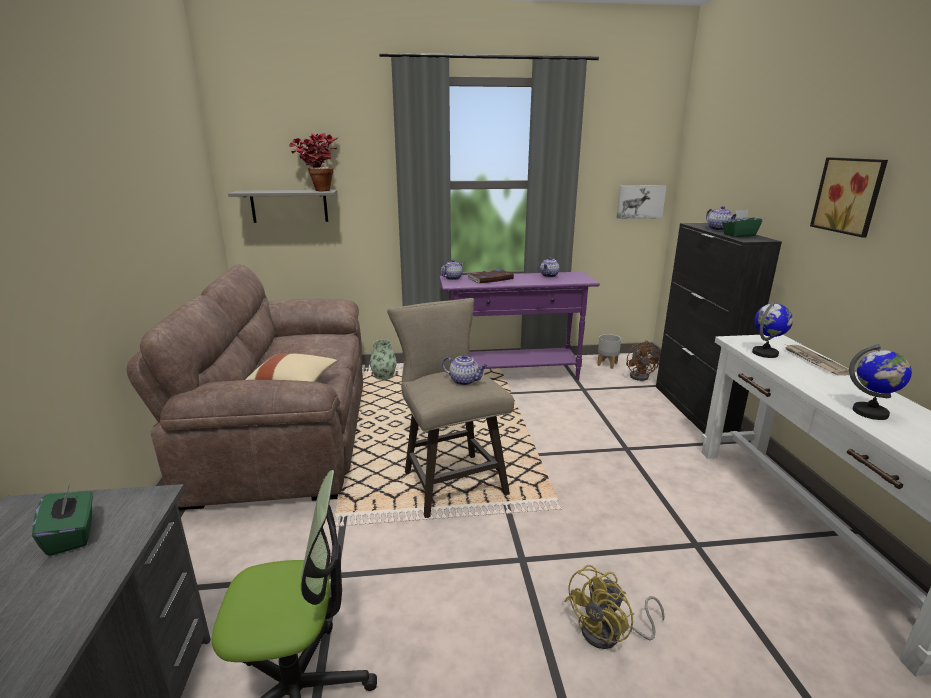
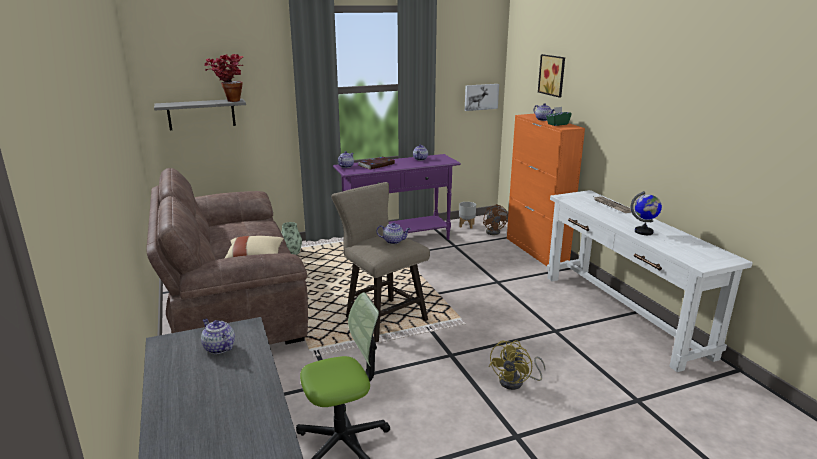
camera: 15 degrees left, 0 degrees up
(72, 535) = (218, 348): green tissue box -> teapot
(694, 408) = (536, 250): black cabinet -> orange cabinet
(765, 353) = (583, 203): globe -> none
(850, 195) = (622, 99): picture -> picture (553, 75)

